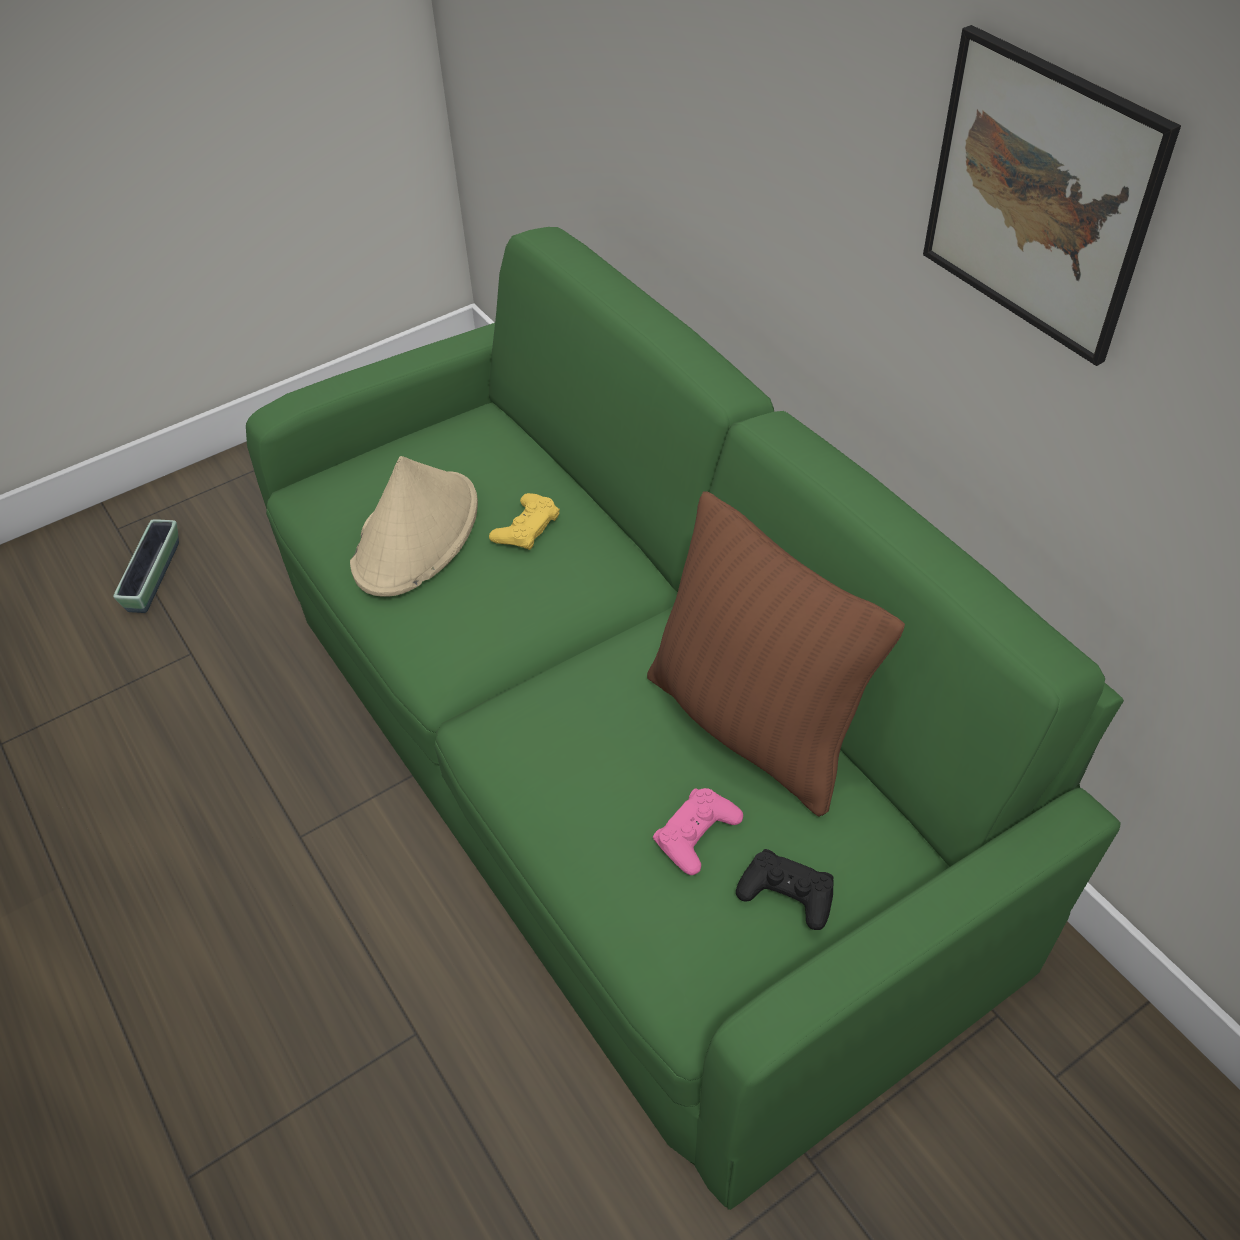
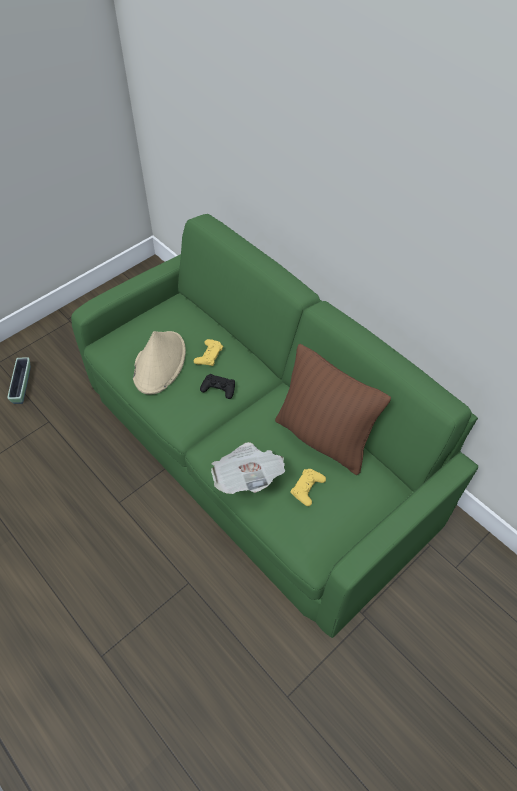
camera: 10 degrees left, 5 degrees up
(561, 794) = (247, 477): none -> newspaper
(697, 834) = (307, 488): pink game controller -> yellow game controller
(787, 893) = (348, 509): black game controller -> black game controller (218, 388)
(1039, 196) = (438, 224): picture -> none

